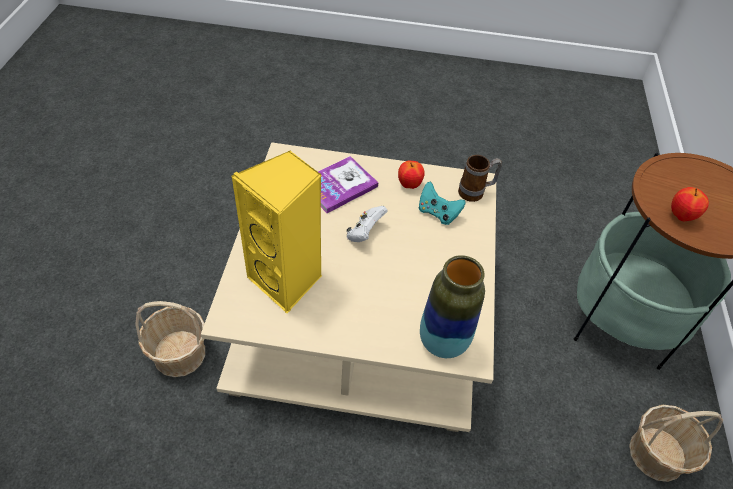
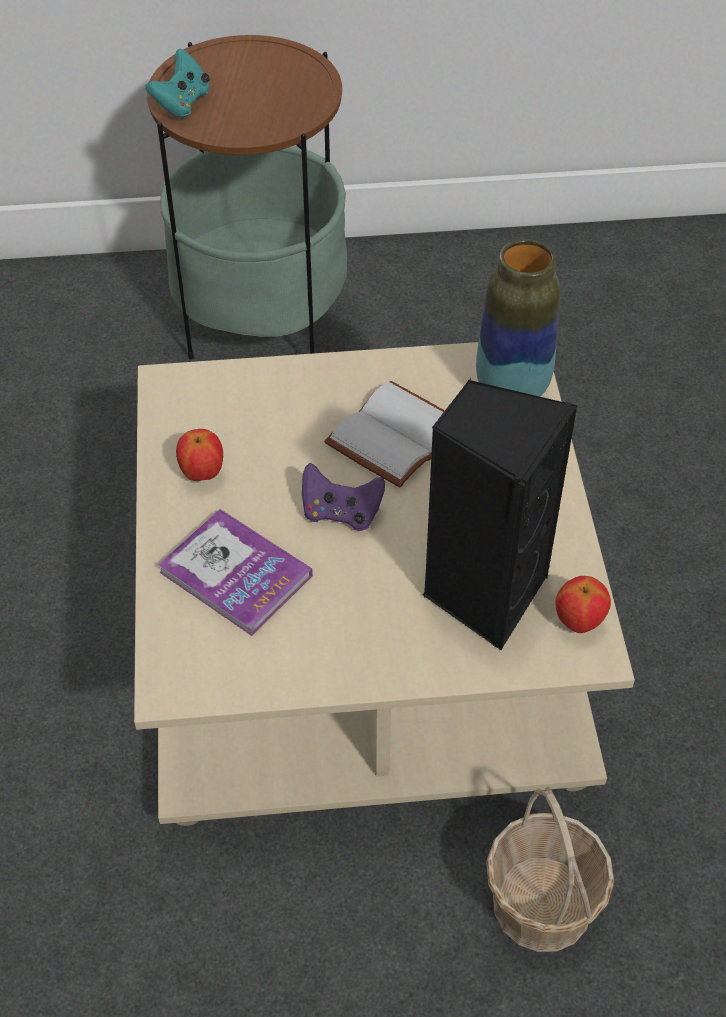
camera: 100 degrees left, 0 degrees up
(287, 280) = (483, 592): yellow speaker -> black speaker
(364, 233) = (341, 513): white game controller -> purple game controller
(414, 270) = (396, 438): none -> white book
(438, 213) = (260, 427): turquoise game controller -> turquoise game controller (182, 103)
(476, 193) = (196, 385): mug -> none
(657, 454) = (461, 292): basket -> none
(681, 216) = (286, 108): apple -> apple (579, 622)

